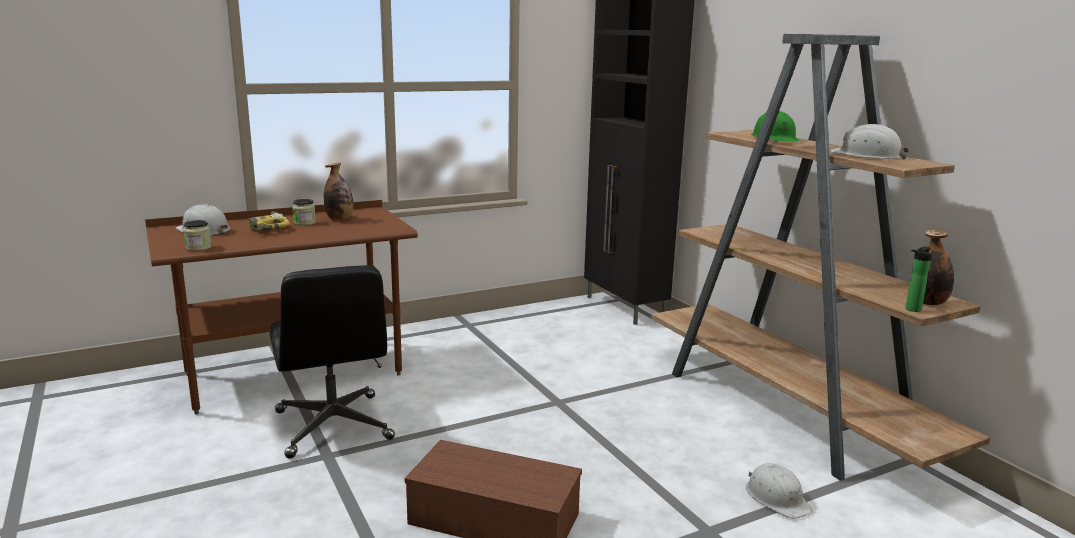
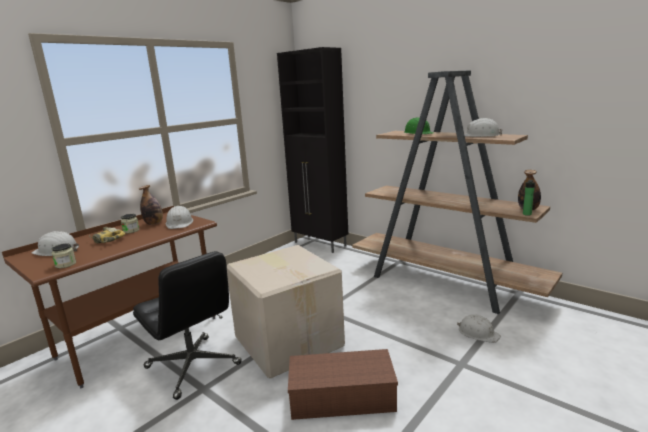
camera: 20 degrees left, 0 degrees up
(370, 224) = (179, 223): none -> white hard hat
(477, 429) = (289, 340): none -> cardboard box

